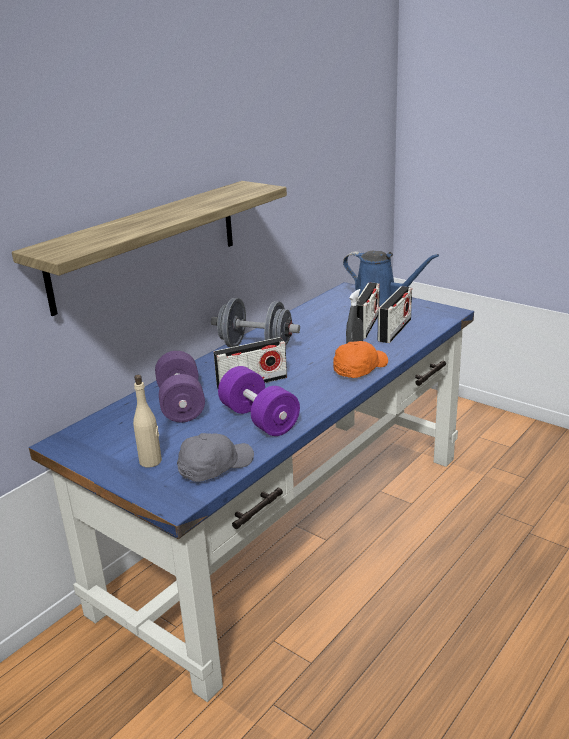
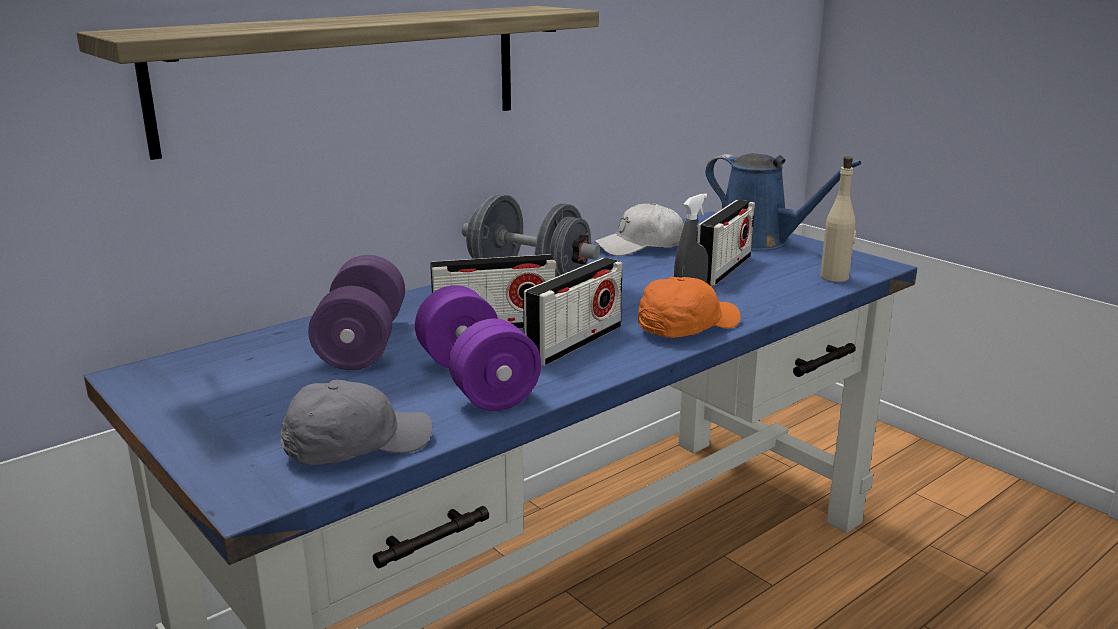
camera: 10 degrees right, 5 degrees down
(151, 461) = (255, 422): beige bottle -> beige bottle (835, 277)
(311, 314) = (640, 246): none -> white cap
(394, 330) = (769, 280): radio -> radio (574, 343)

